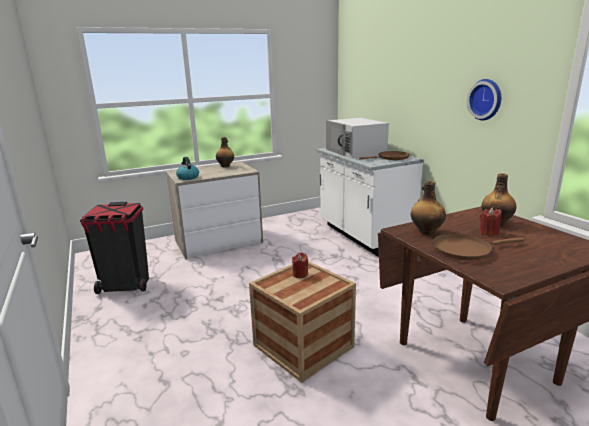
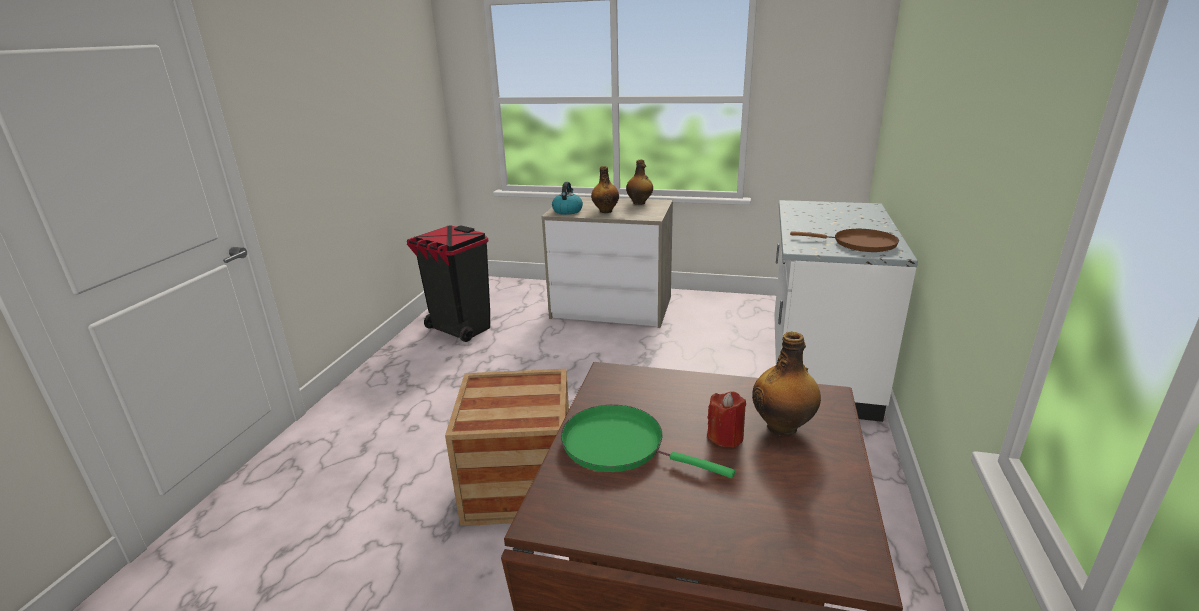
camera: 40 degrees right, 5 degrees up
(300, 274) = (530, 387): red candle -> none
(356, 151) = (828, 218): white microwave -> none
(426, 231) = (638, 392): bottle -> bottle (605, 211)
(465, 250) = (619, 445): brown frying pan -> green frying pan
(486, 99) = (995, 162): wall clock -> none

